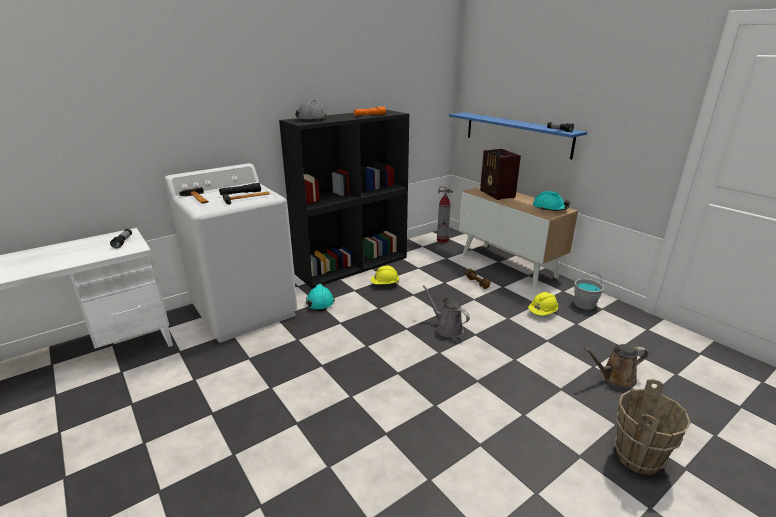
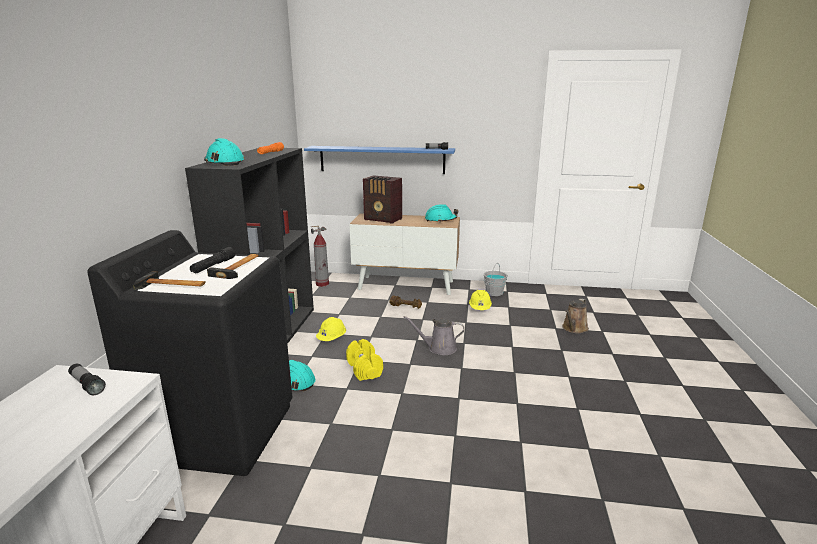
camera: 45 degrees left, 5 degrees down
(245, 310) = (220, 431): white washing machine -> black washing machine
(311, 119) = (224, 162): grey hard hat -> turquoise hard hat
(371, 316) = (364, 369): none -> yellow dumbbell
(638, 457) = (644, 364): brown bucket -> none

